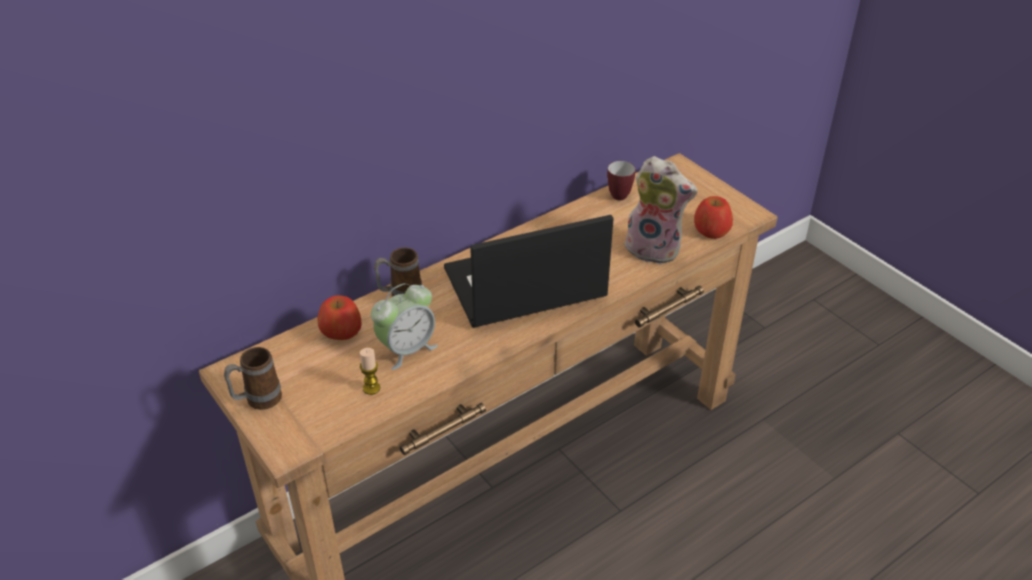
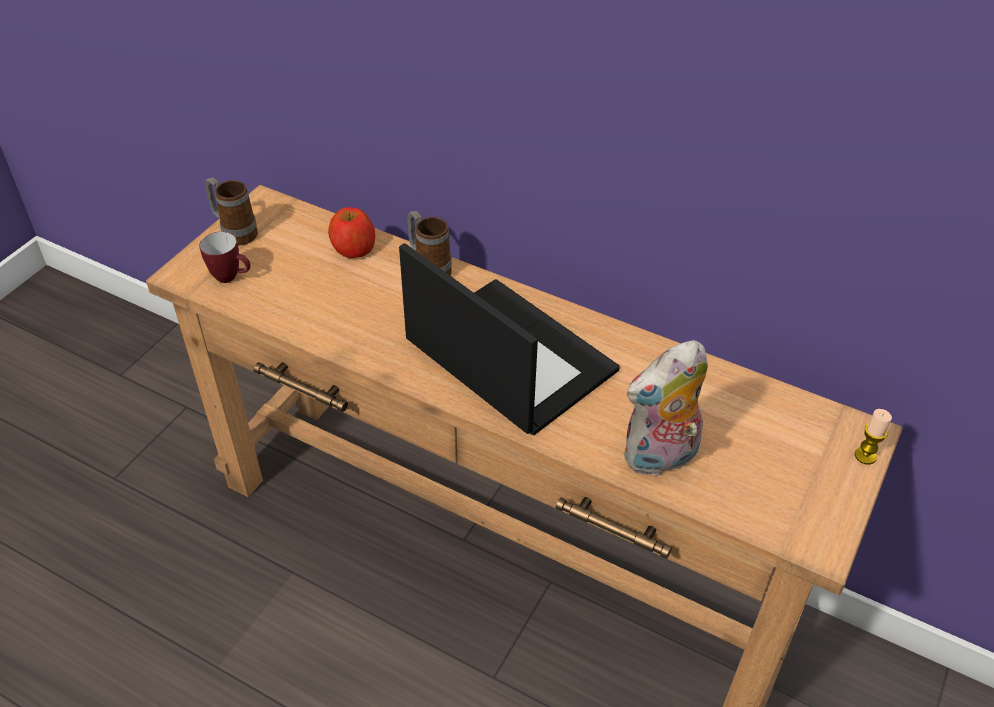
camera: 65 degrees right, 5 degrees up
(371, 388) = (283, 297): candle -> candle (865, 456)
(407, 349) = (351, 302): alarm clock -> none
(621, 194) = (750, 391): mug -> mug (231, 277)
(655, 248) = (660, 458): plush toy -> plush toy turned 60 degrees clockwise
(711, 230) = (746, 510): apple -> none

